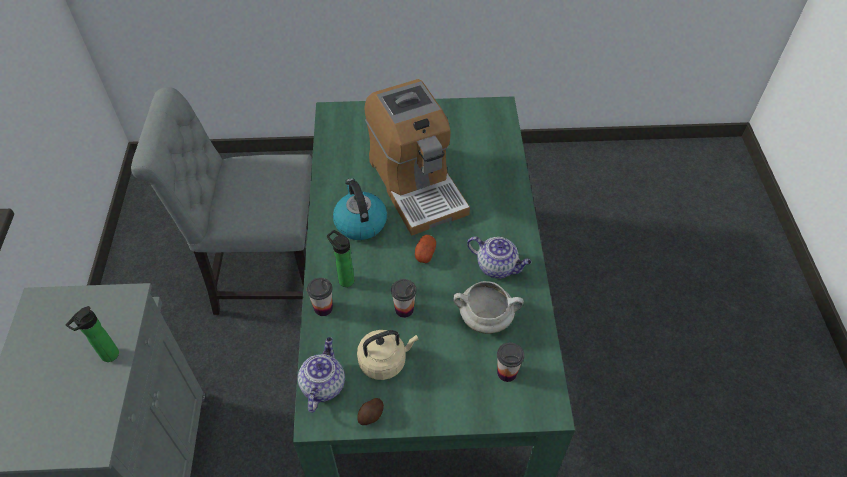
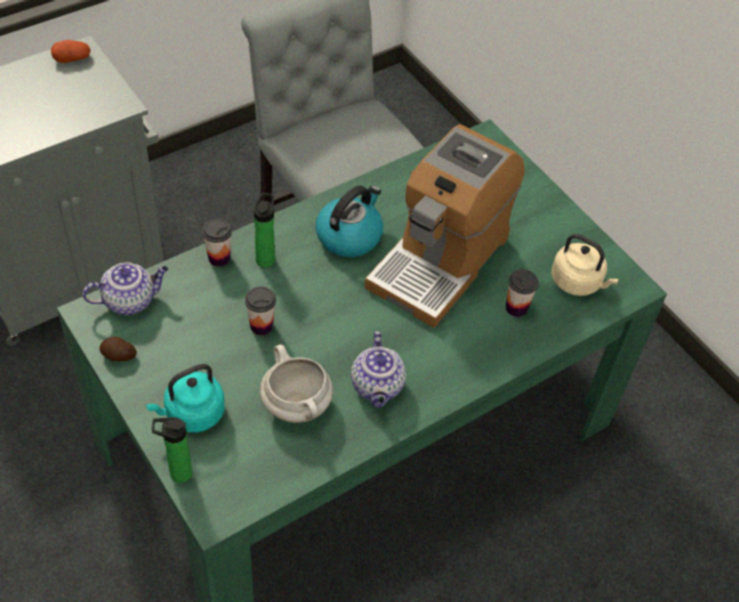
camera: 55 degrees right, 0 degrees up
(108, 357) = (53, 125): bottle -> bottle (177, 473)
(385, 361) = (187, 338): beige kettle -> beige kettle (578, 282)
(425, 253) = (348, 311): potato -> potato (72, 58)
(455, 387) = (192, 414): none -> turquoise kettle
(507, 373) = (238, 454): cup -> cup (516, 308)

